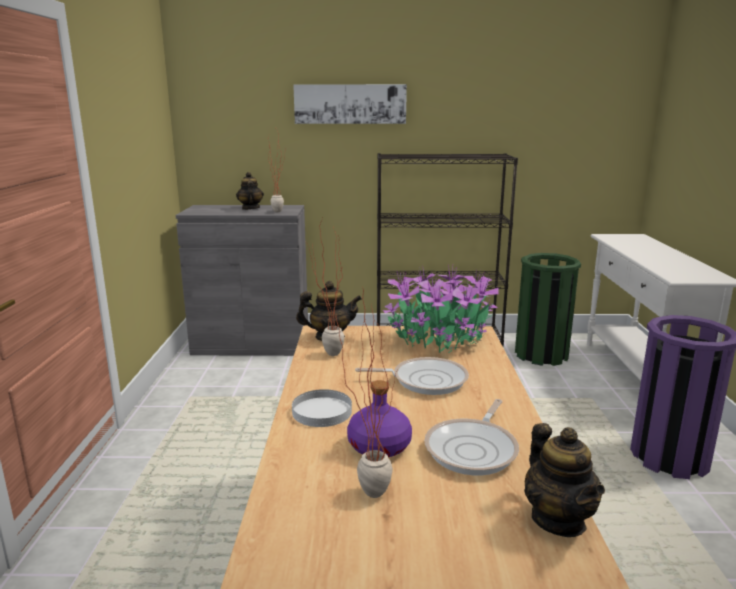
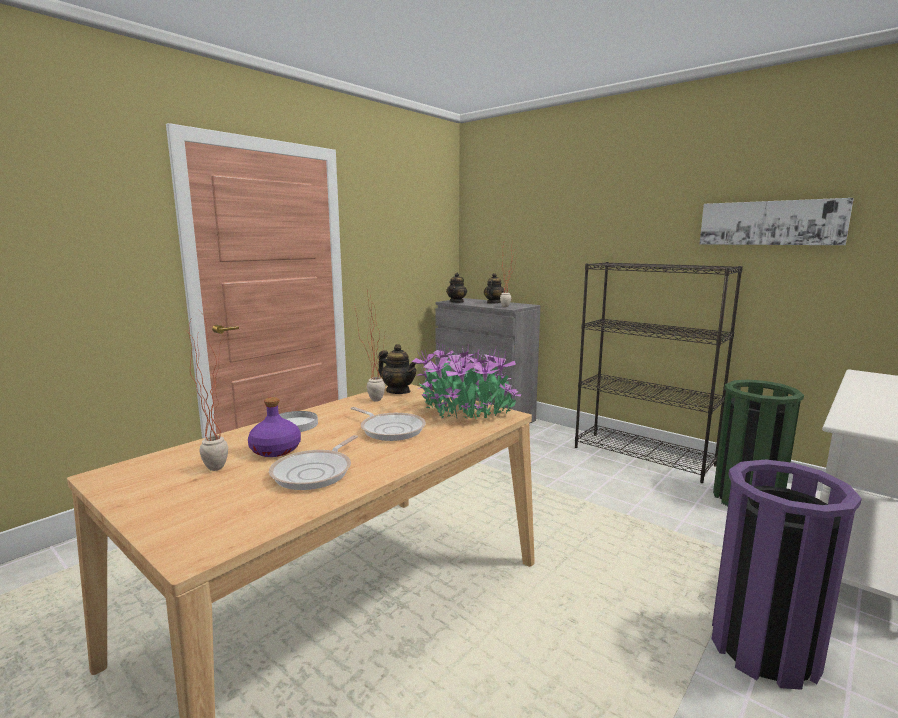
camera: 40 degrees right, 5 degrees down
(350, 104) = (586, 216): picture -> picture (770, 223)
(473, 449) = (315, 472): frying pan -> frying pan turned 45 degrees counterclockwise
(558, 520) = (257, 525): teapot -> teapot (457, 302)

